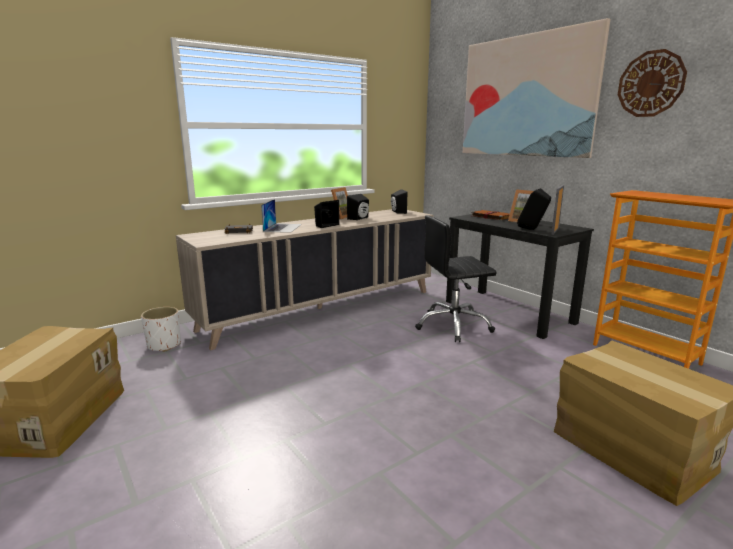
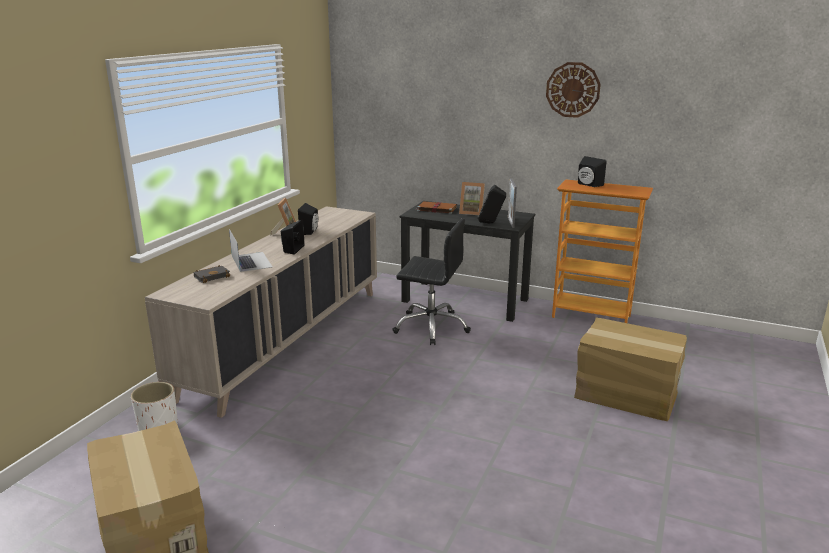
camera: 30 degrees left, 5 degrees up
(397, 212) = (334, 214): black speaker -> black speaker (588, 185)
(453, 326) = (431, 327): black office chair -> black office chair turned 120 degrees counterclockwise
(526, 96) = (456, 87): picture -> none

